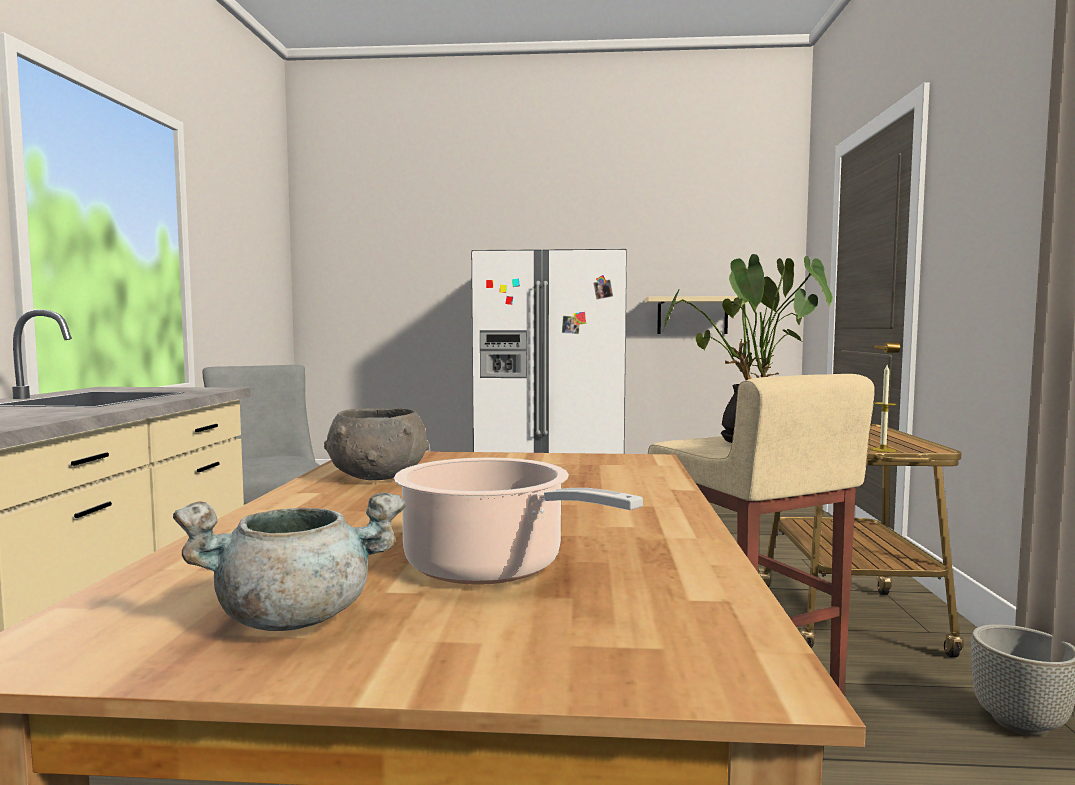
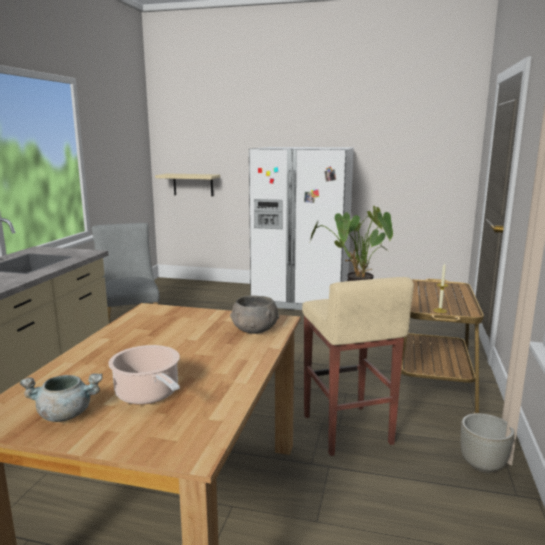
camera: 10 degrees right, 10 degrees up
(376, 476) = (141, 327): grey bowl -> grey bowl (254, 330)
(692, 316) = (401, 184): beige shelf -> beige shelf (193, 184)

